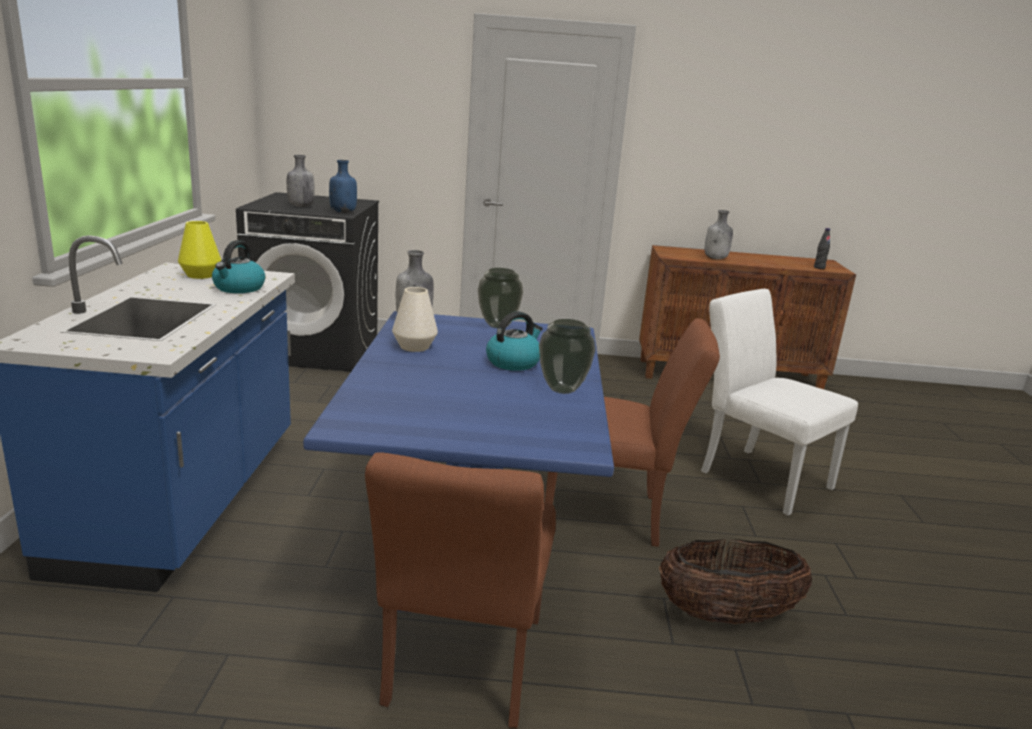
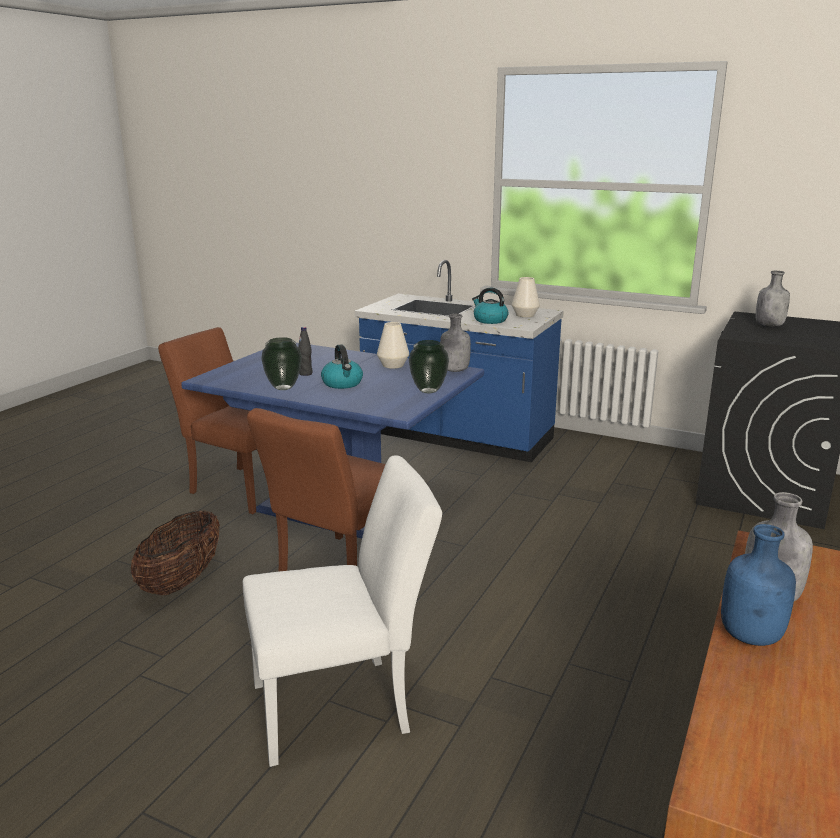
camera: 115 degrees right, 0 degrees up
(200, 275) = (525, 315): yellow vase -> white vase
(343, 212) = (749, 336): blue bottle -> blue bottle (752, 636)
(819, 268) = (733, 751): black bottle -> black bottle (306, 374)

